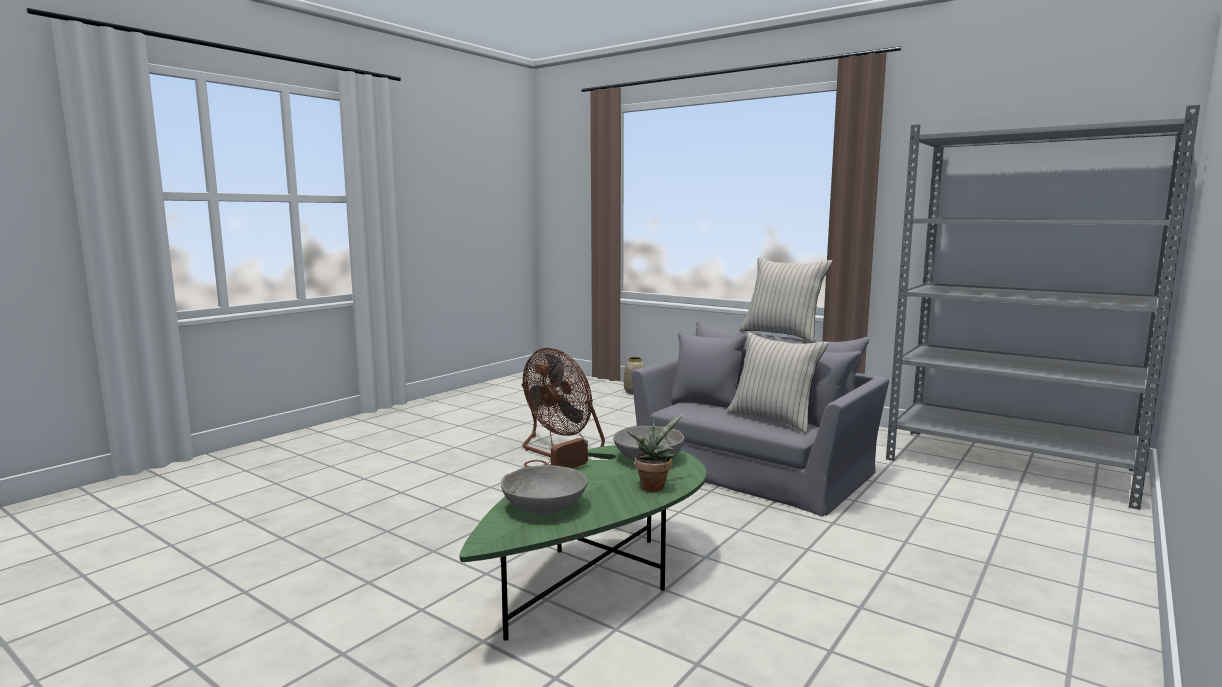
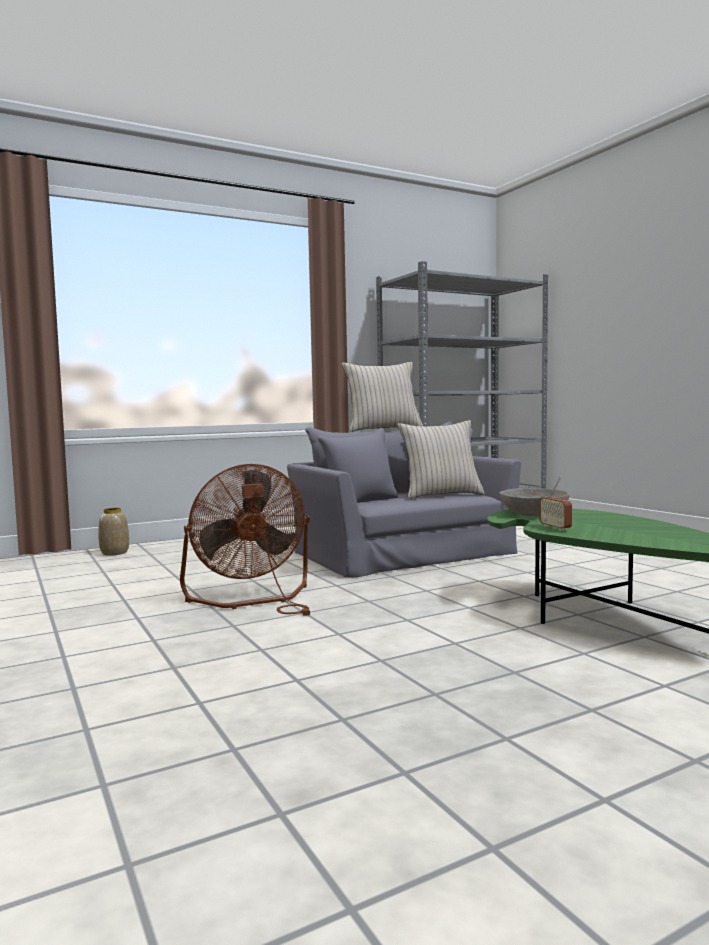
camera: 65 degrees left, 5 degrees down
(544, 507) = (654, 537): grey bowl -> none
(654, 485) = (606, 517): potted plant -> none

